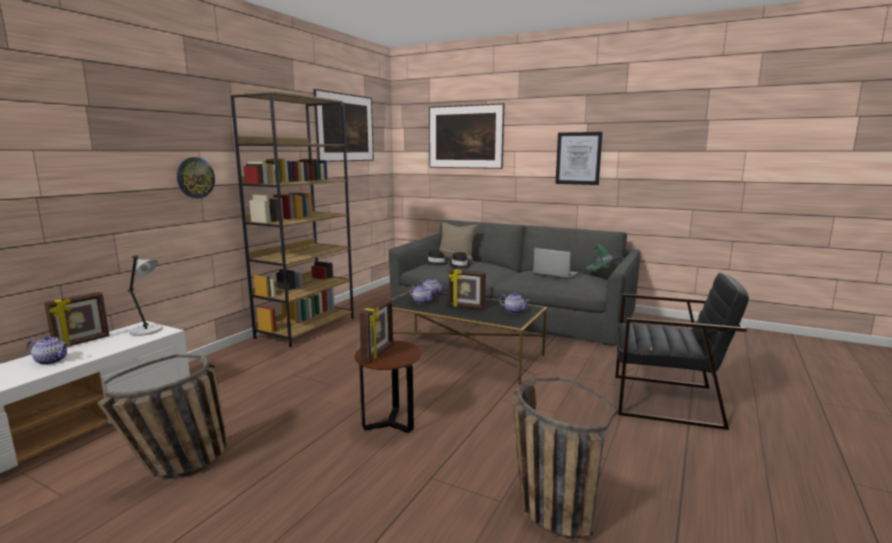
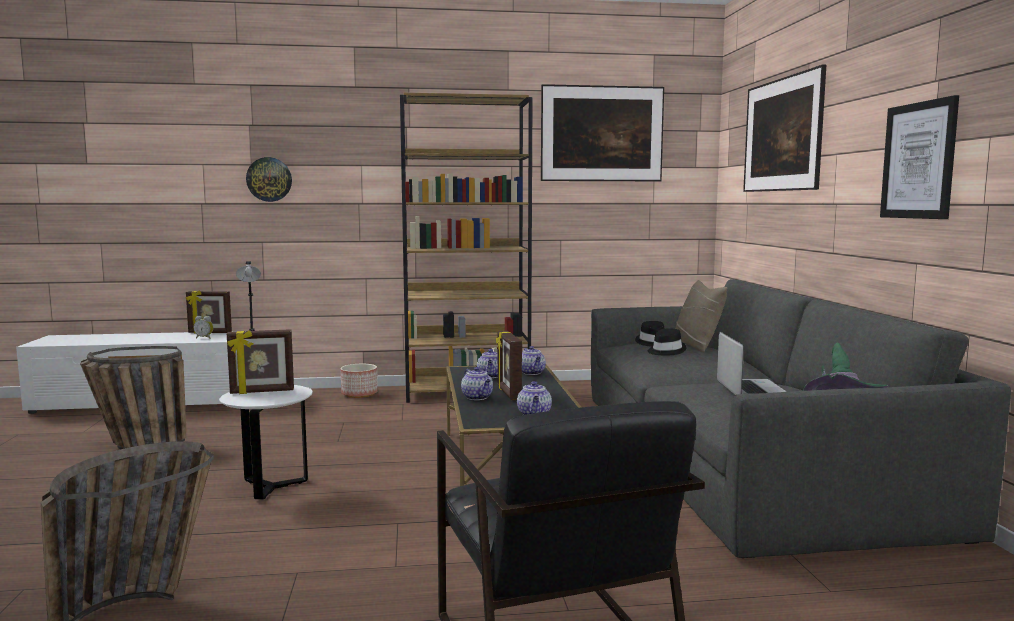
camera: 55 degrees right, 5 degrees down
(52, 361) = (166, 337): teapot -> teapot (477, 397)
(103, 347) = (204, 338): none -> alarm clock
(195, 177) = (352, 193): wall clock -> wall clock (269, 179)
(235, 355) = (360, 394): none -> planter
(390, 424) = (271, 487): brown side table -> white side table

